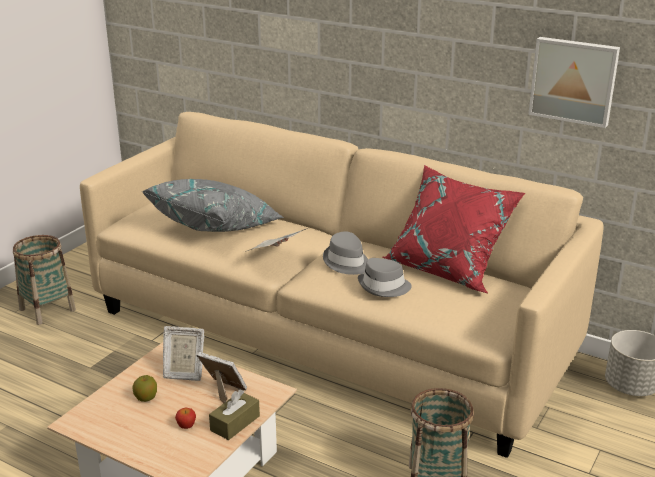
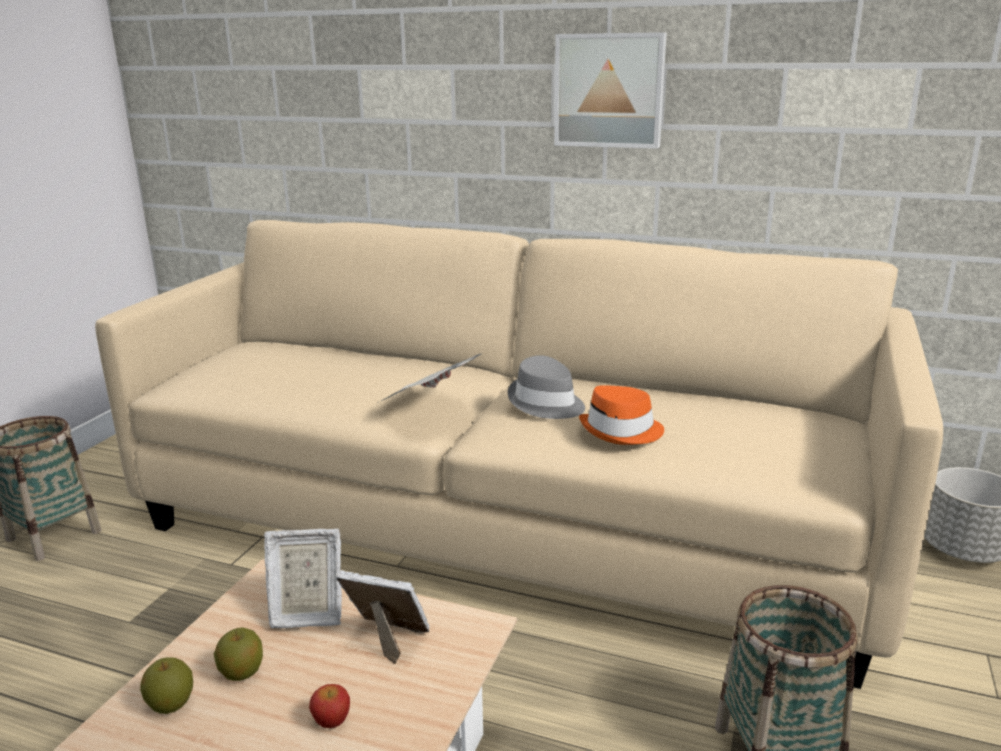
camera: 10 degrees left, 5 degrees down
(110, 408) = (171, 704): none -> apple
(216, 226) = (323, 374): grey pillow -> none
(235, 423) = (426, 701): brown tissue box -> none
(384, 287) = (622, 431): grey hat -> orange hat
(448, 269) = (701, 398): red pillow -> none
(574, 80) = (858, 102): picture -> picture (609, 90)

